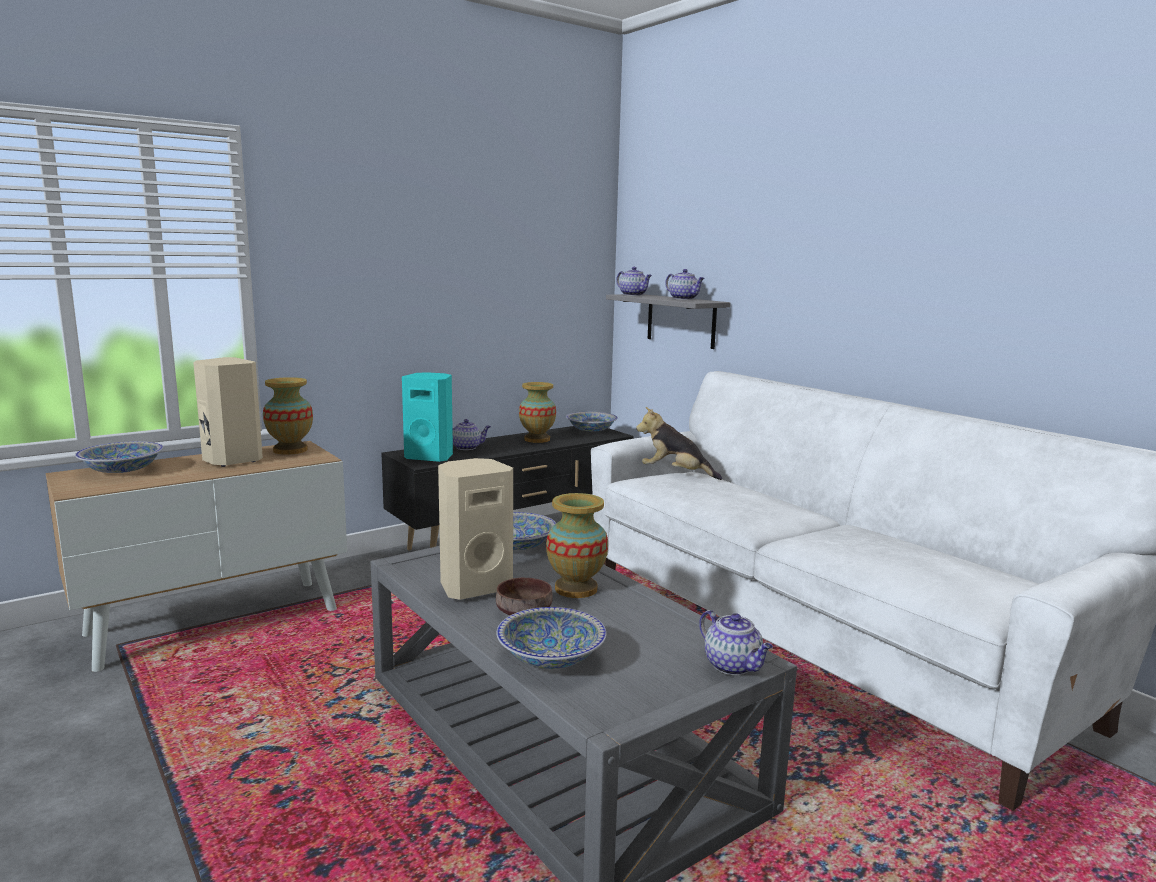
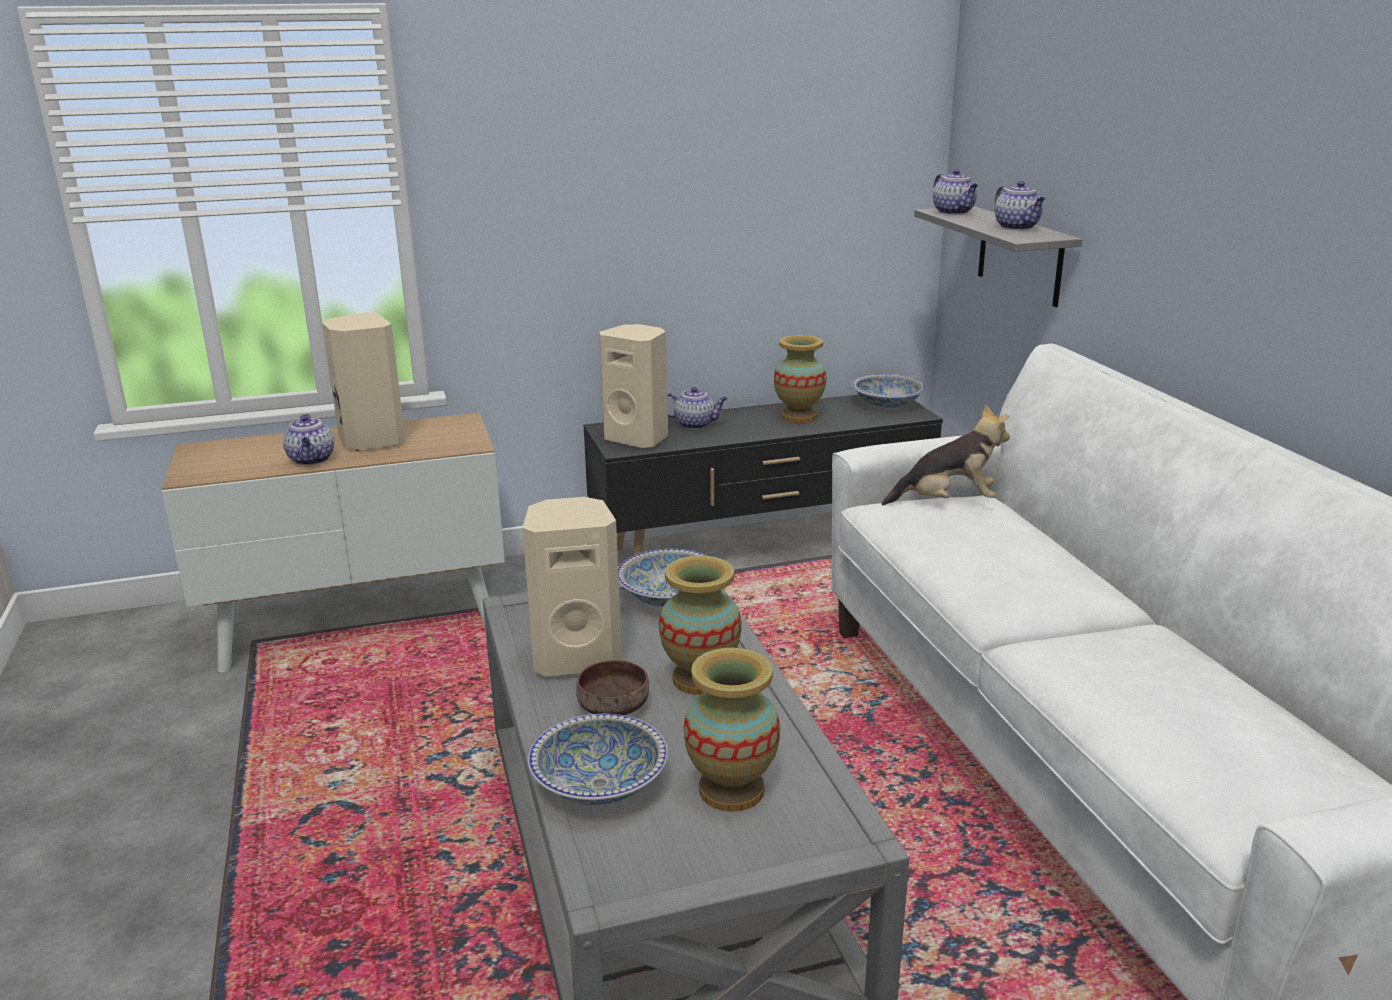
camera: 20 degrees right, 10 degrees up
(122, 470) = (252, 447): bowl -> none
(290, 450) = (446, 428): vase -> vase (731, 790)
(430, 457) = (638, 438): turquoise speaker -> beige speaker
(675, 474) = (947, 502): plush toy -> plush toy turned 135 degrees clockwise
(733, 666) = (820, 841): teapot -> teapot (312, 460)

